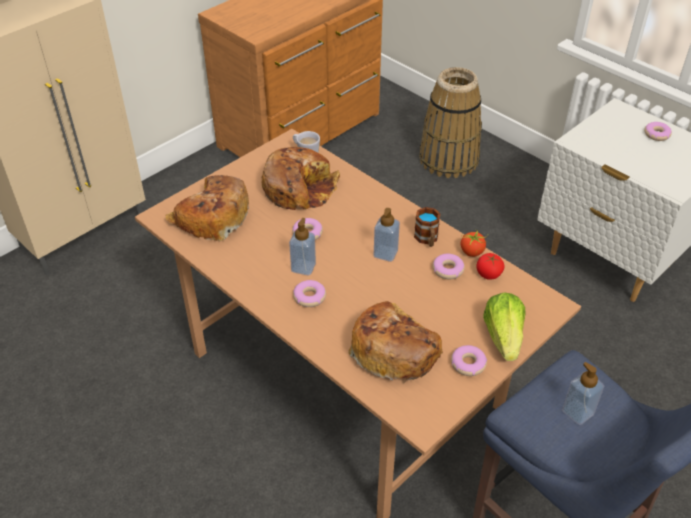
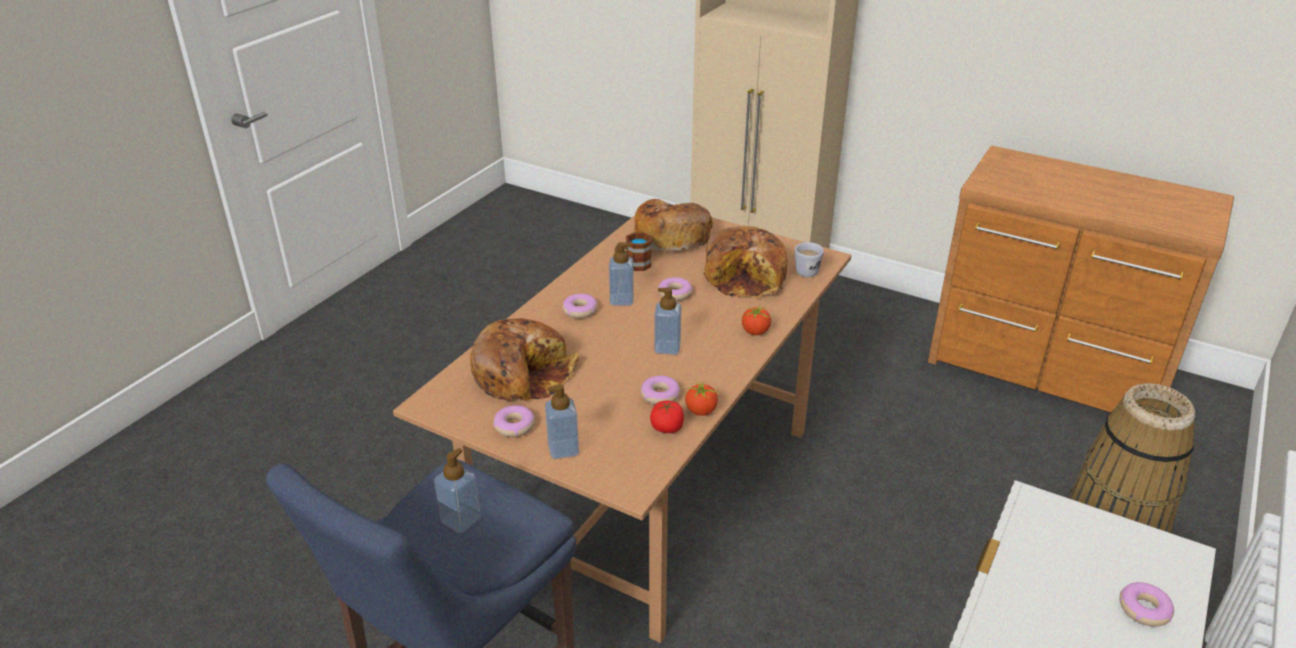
camera: 75 degrees right, 10 degrees down
(380, 202) = (755, 332): none -> tomato
(427, 239) = (706, 374): mug -> mug (633, 265)
(503, 337) = (563, 449): lettuce -> soap dispenser

